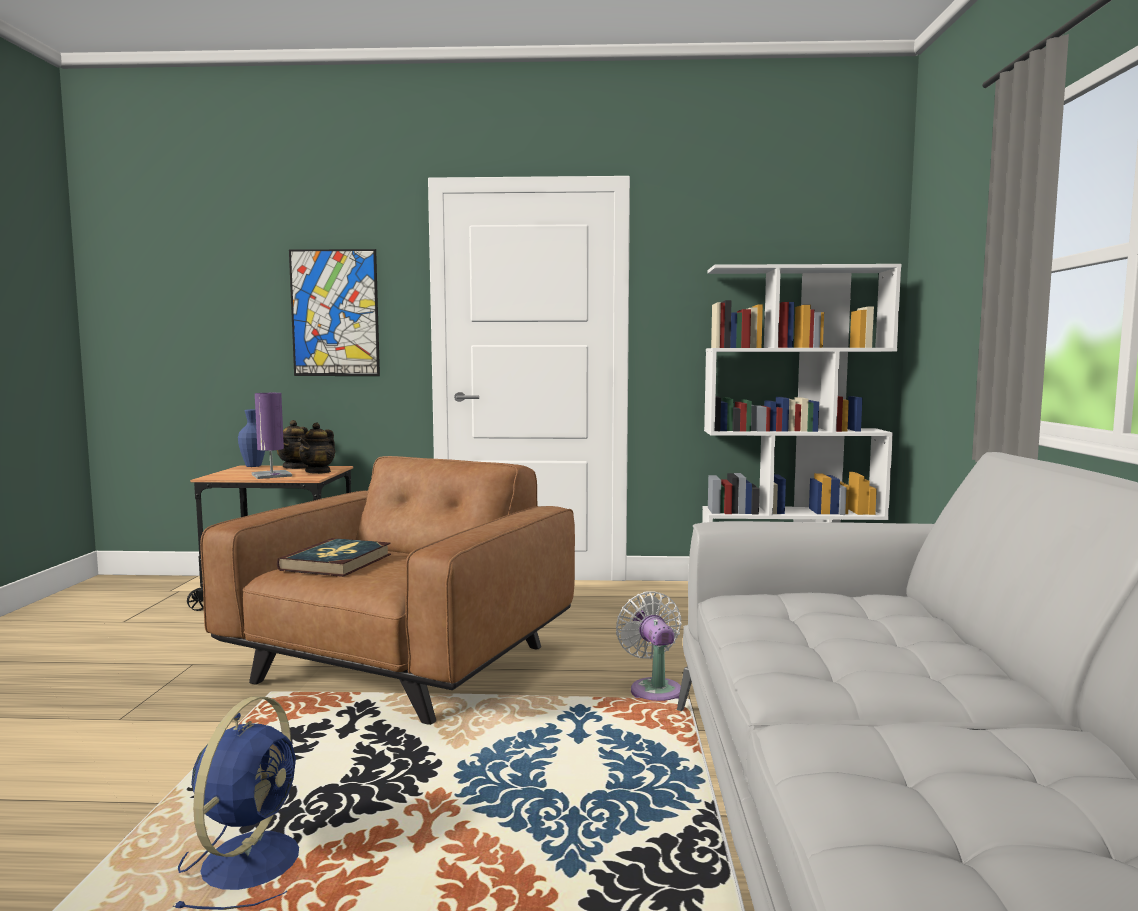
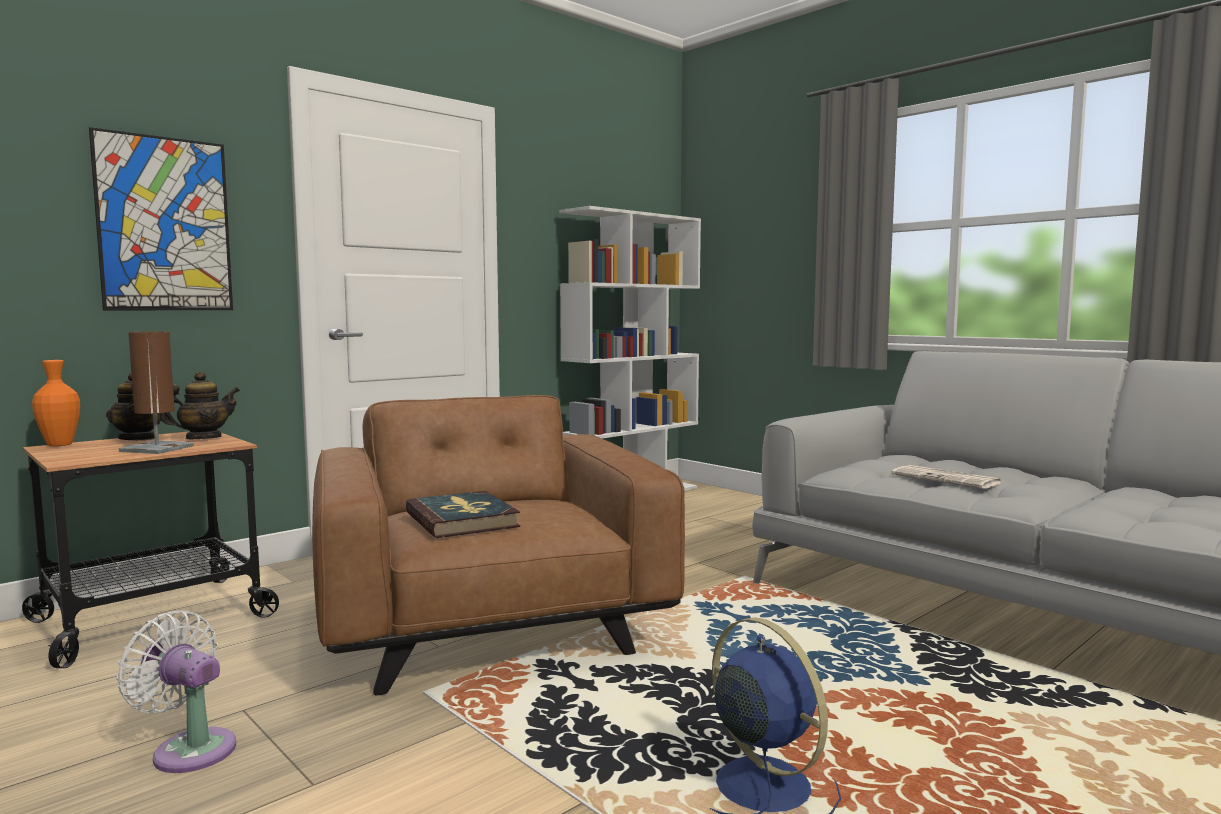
camera: 45 degrees left, 0 degrees up
(253, 466) = (60, 445): blue vase -> orange vase
(271, 475) = (157, 448): purple table lamp -> brown table lamp
(318, 472) = (203, 438): teapot -> teapot turned 105 degrees counterclockwise
(654, 689) = (709, 577): white fan -> white fan (189, 749)
(812, 638) = (947, 479): none -> newspaper

